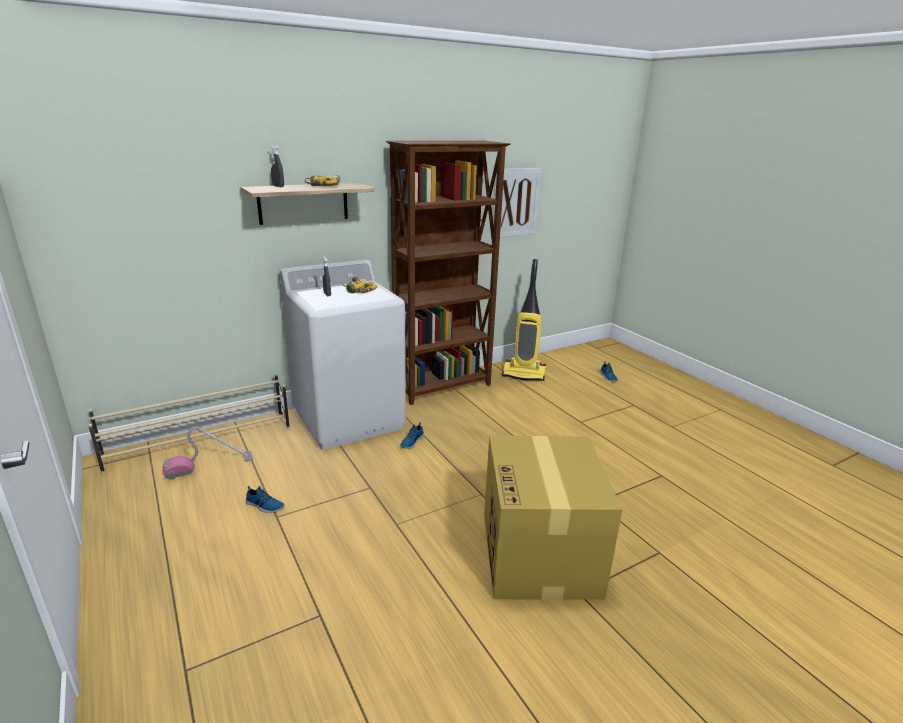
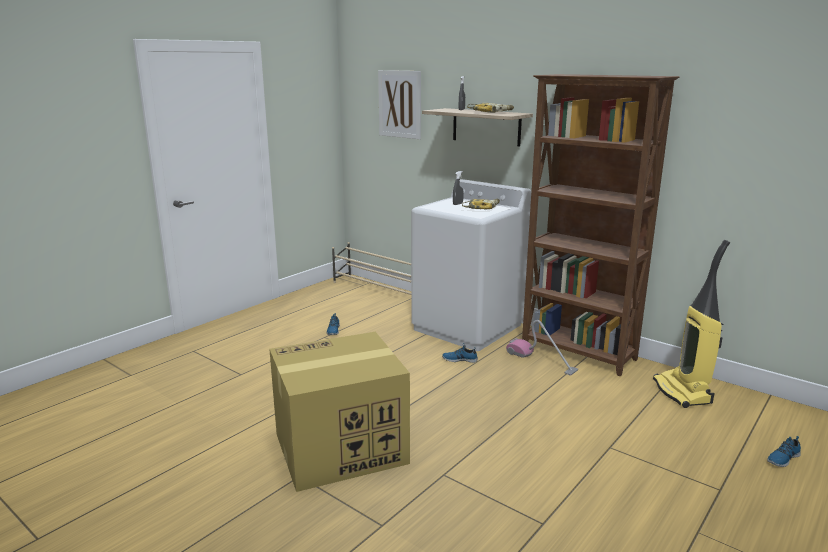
camera: 70 degrees right, 5 degrees down
(209, 465) = (363, 303): vacuum cleaner -> vacuum cleaner (541, 361)
(515, 202) = (733, 161): picture -> picture (400, 104)

